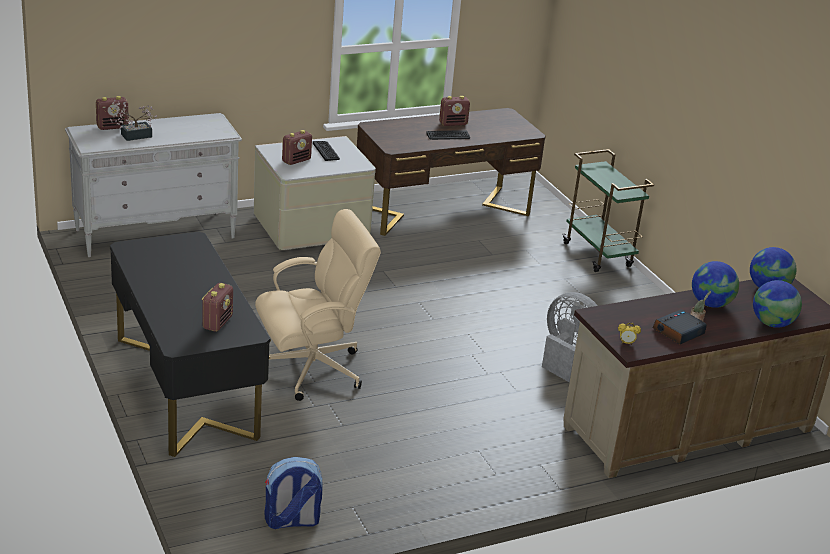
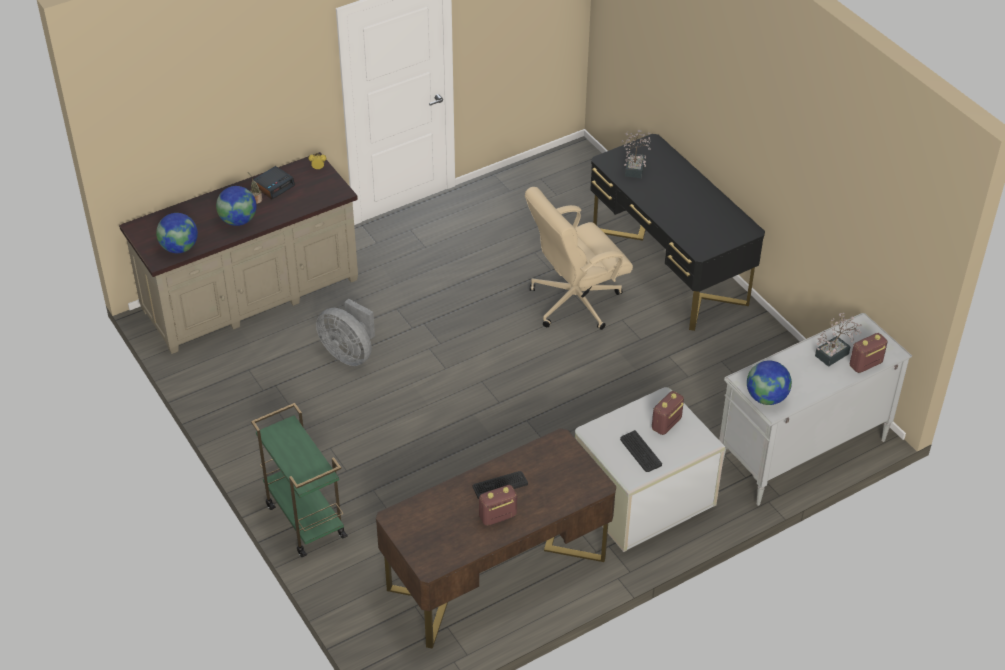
camera: 175 degrees right, 15 degrees up
(217, 322) = (635, 167): radio -> potted plant
(292, 521) = (546, 175): backpack -> none
(772, 324) = (190, 208): globe -> globe (766, 398)

